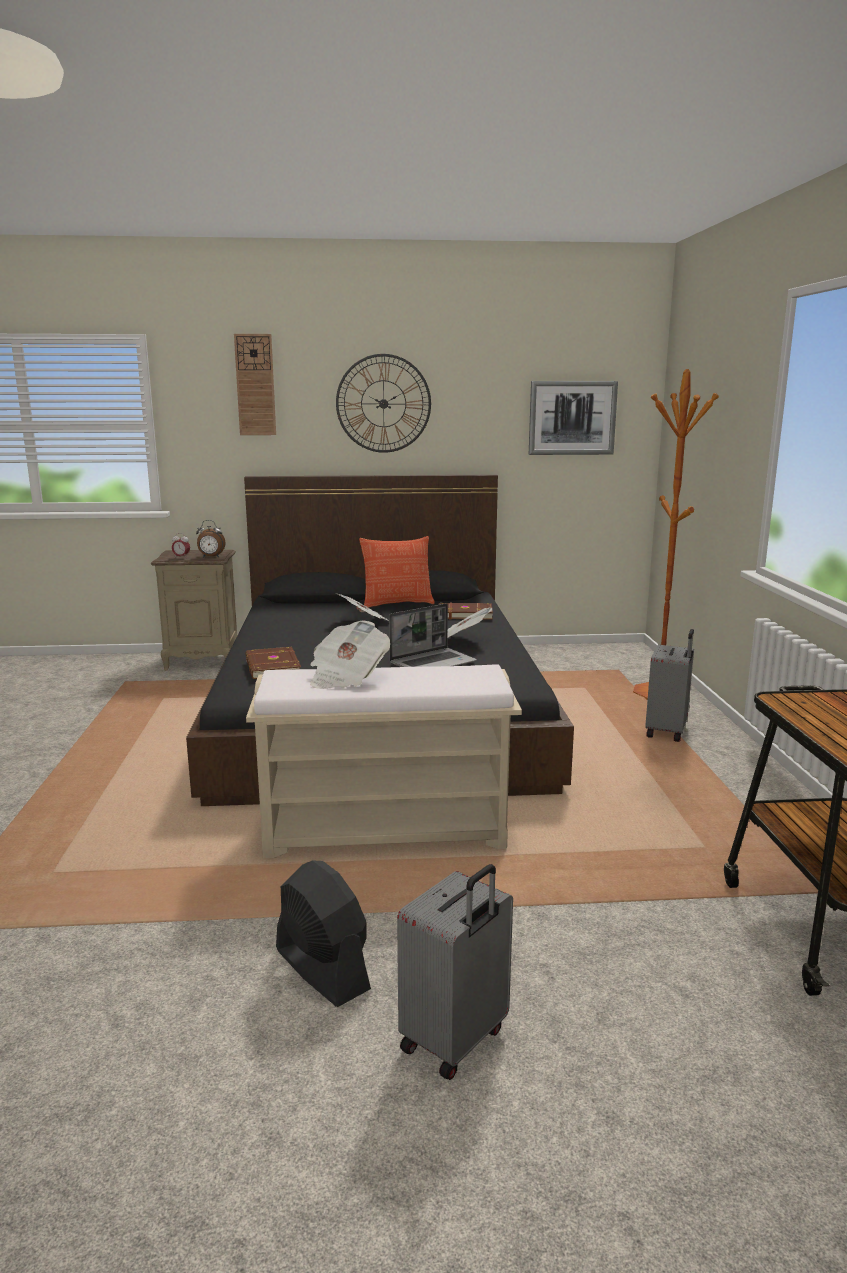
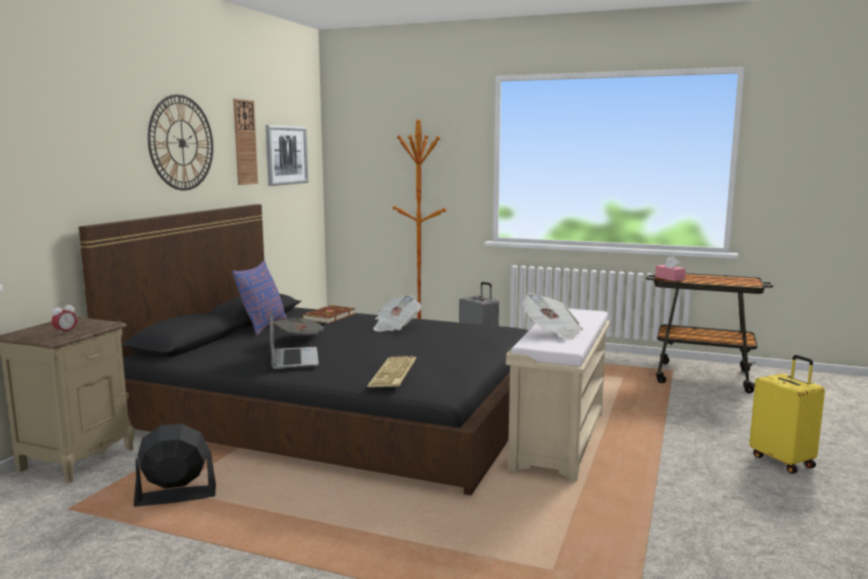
camera: 65 degrees left, 5 degrees down
(211, 557) = (95, 324): alarm clock -> none
(255, 385) = (78, 120): wall clock -> wall clock (245, 142)
(271, 667) = (394, 373): brown book -> keyboard
(321, 969) = (717, 482): black fan -> black fan (175, 496)
(397, 604) = (263, 326): orange pillow -> blue pillow
(433, 663) = (437, 338): laptop -> laptop (293, 359)
(456, 1040) = (783, 461): grey suitcase -> yellow suitcase
(796, 700) = (669, 278): none -> pink tissue box

